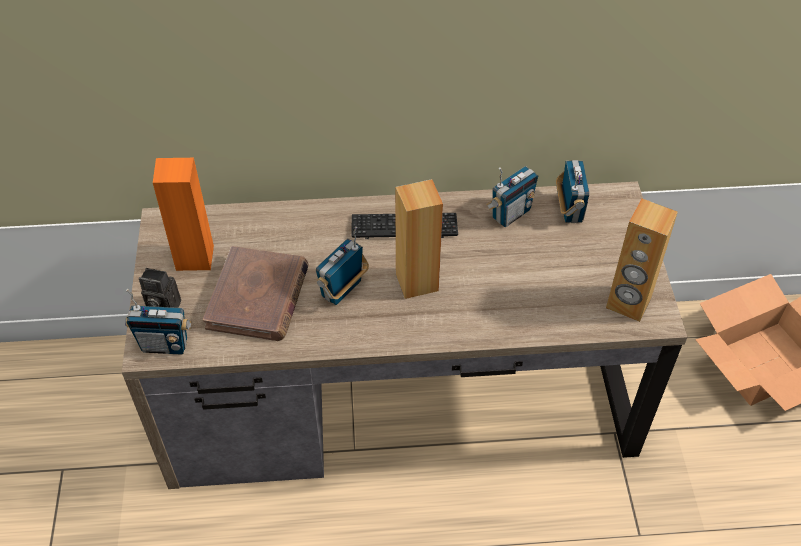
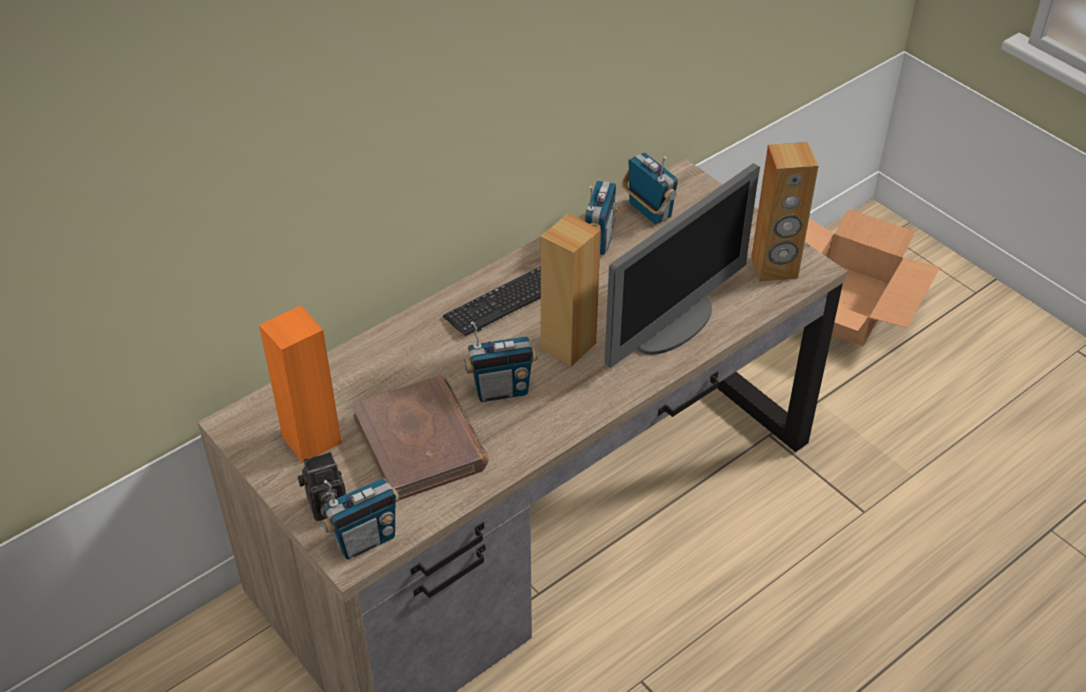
camera: 35 degrees left, 5 degrees down
(342, 290) = (501, 390): radio -> radio turned 105 degrees counterclockwise
(508, 308) = (675, 325): none -> monitor

